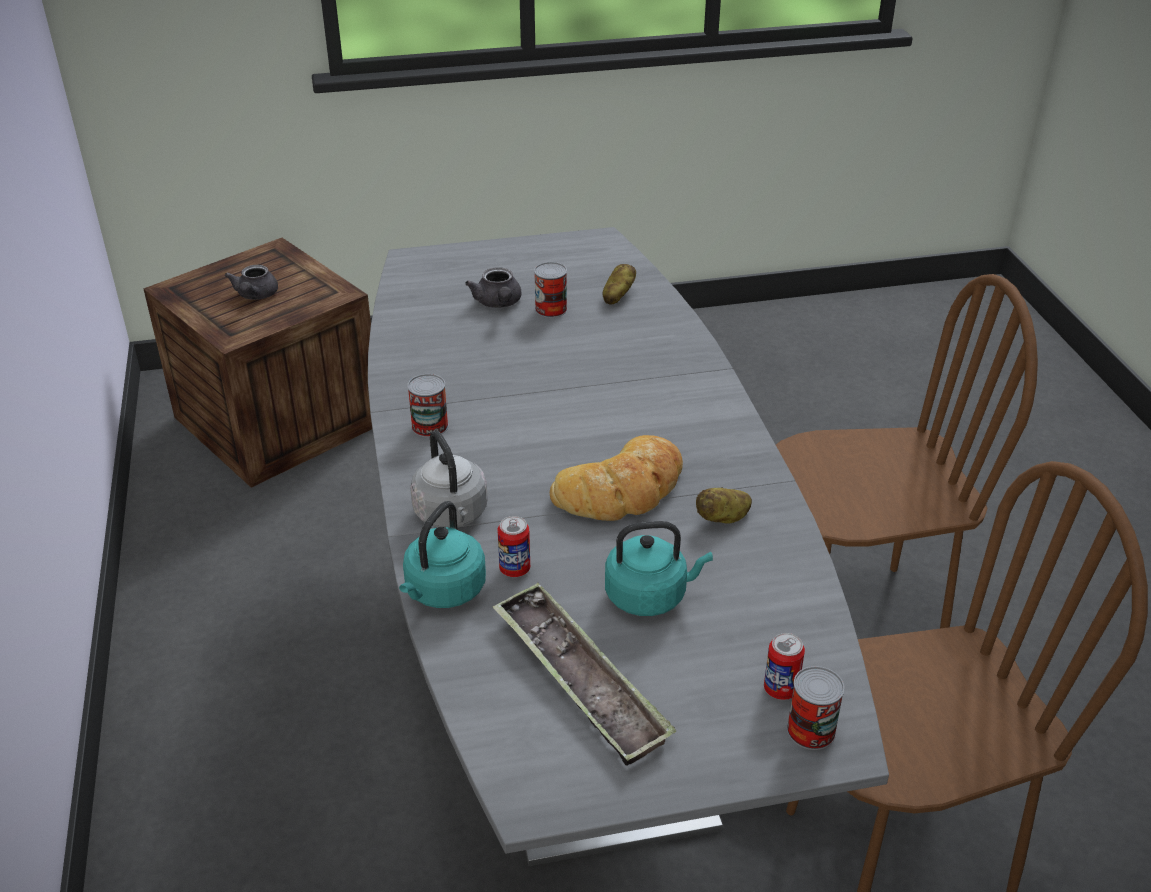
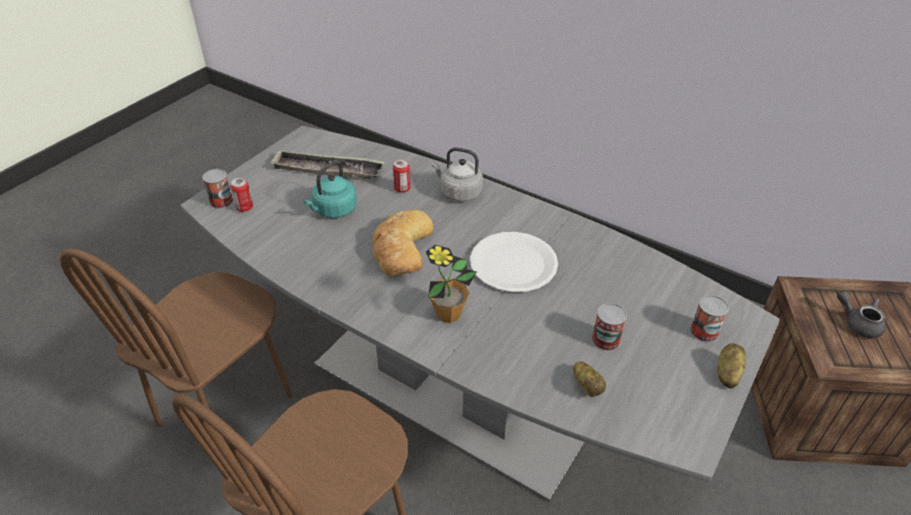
camera: 135 degrees right, 5 degrees up
(430, 426) = (534, 222): can -> can (704, 331)
(443, 592) = (417, 167): turquoise kettle -> none
(498, 303) = (640, 321): grey teapot -> none
(526, 402) = (514, 263): none -> white plate
(661, 399) = (448, 314): none -> potted plant
(723, 518) = (336, 263): potato -> potato (727, 373)

